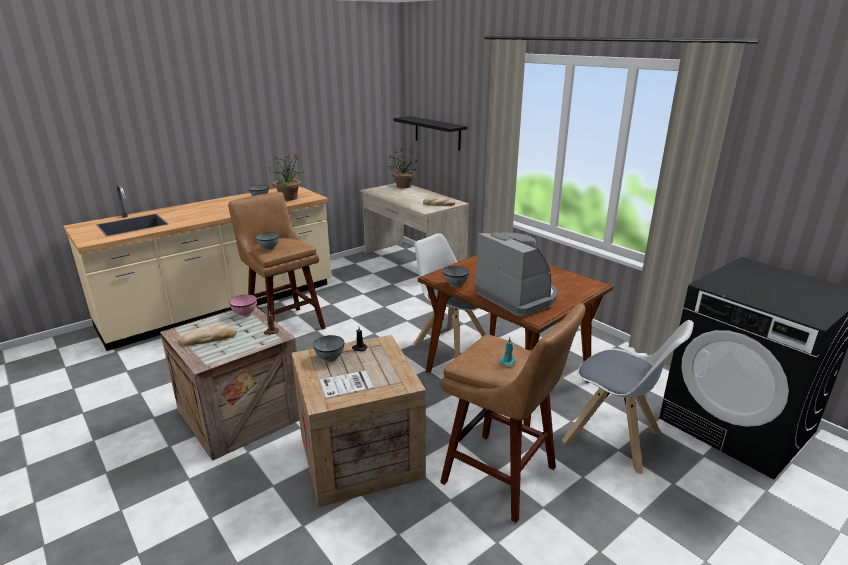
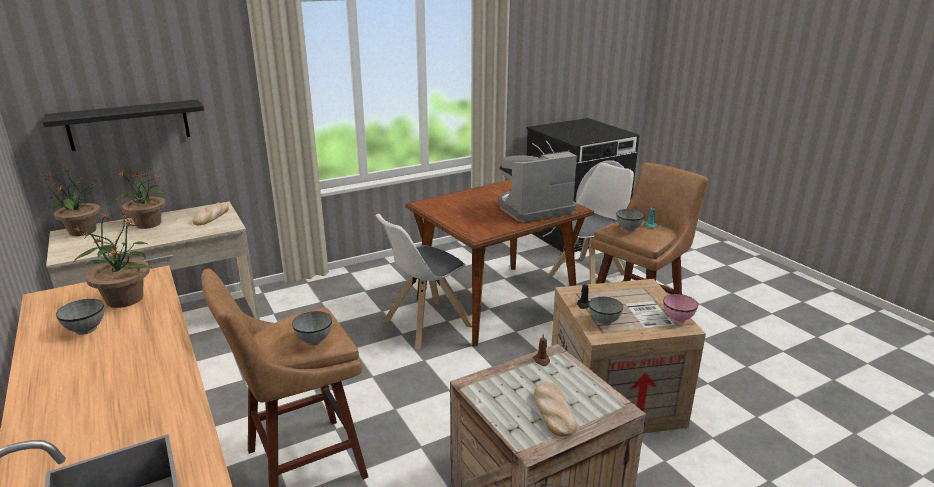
camera: 80 degrees left, 0 degrees up
(245, 313) = (483, 385): pink bowl -> pink bowl (677, 318)
(419, 195) = (148, 224): none -> potted plant
(455, 284) = (500, 229): grey bowl -> grey bowl (628, 228)

